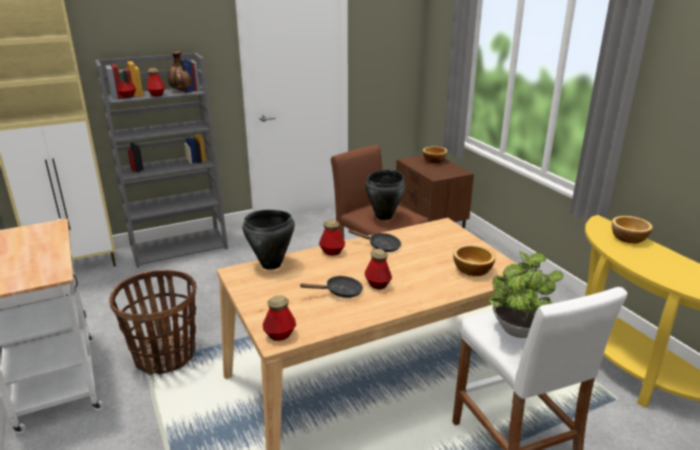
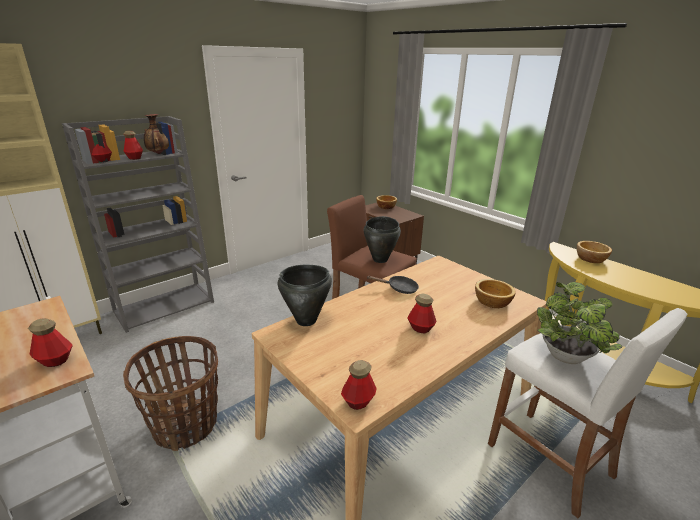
camera: 15 degrees left, 0 degrees up
(332, 252) = (358, 299): bottle -> bottle (55, 360)
(340, 292) = (390, 341): black frying pan -> none

